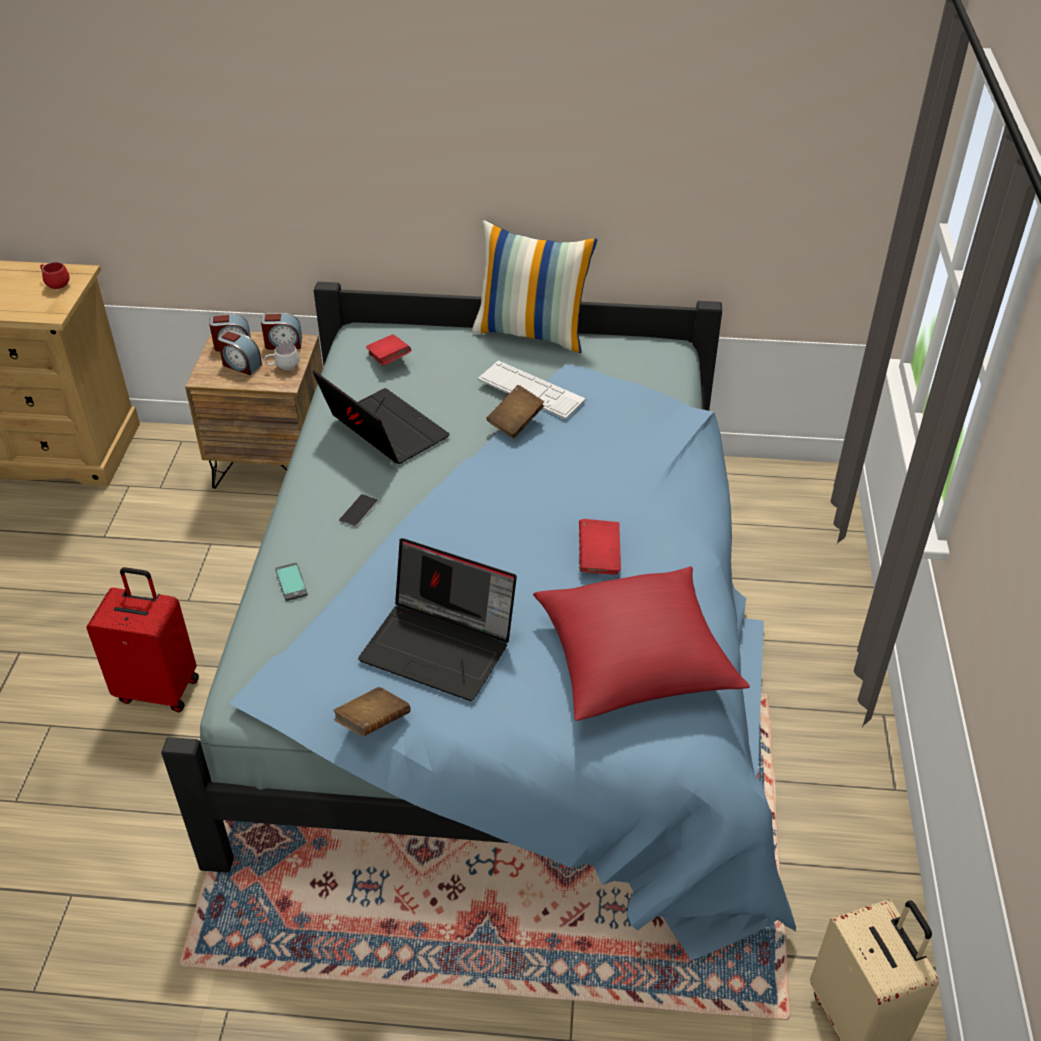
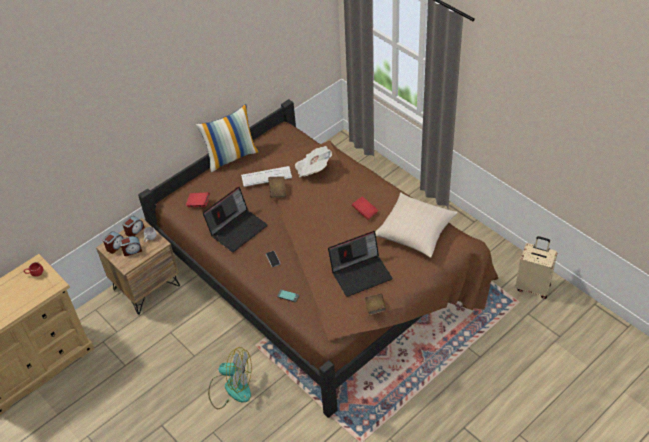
camera: 45 degrees left, 5 degrees up
(159, 688) = (231, 388): red suitcase -> fan
(382, 431) = (237, 229): laptop -> laptop turned 135 degrees clockwise
(509, 647) = (322, 275): blue bed -> brown bed
(618, 430) = (313, 169): none -> newspaper
(634, 660) = (414, 232): red pillow -> beige pillow

